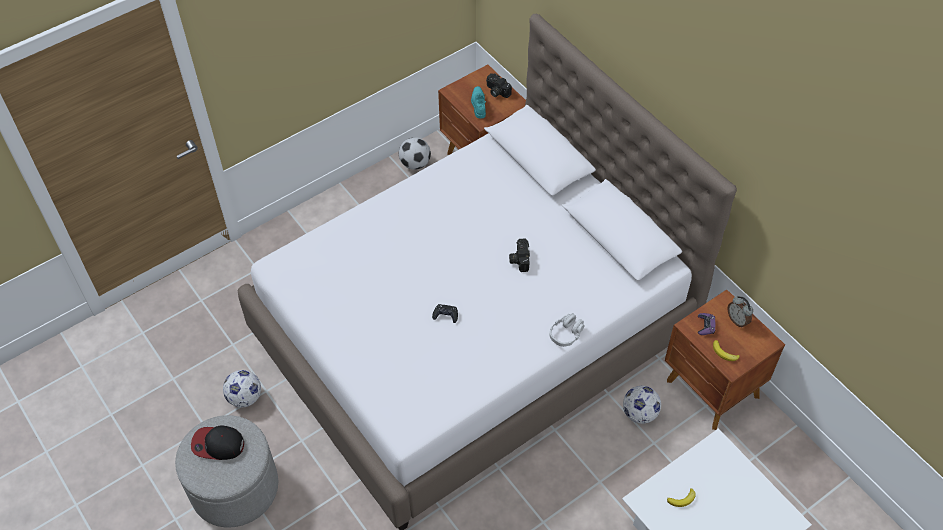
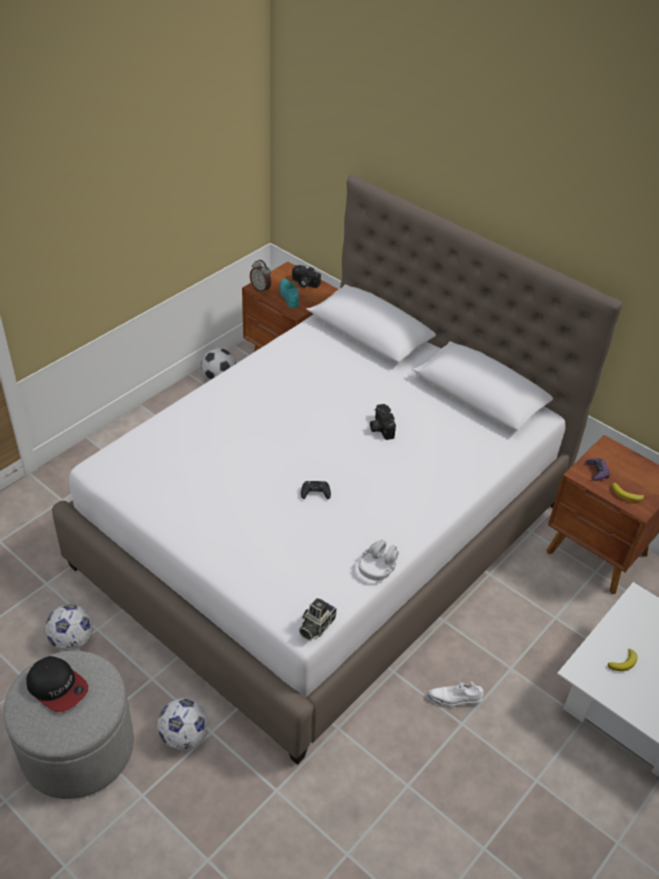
camera: 15 degrees left, 10 degrees down
(218, 444) = (57, 687): cap -> cap turned 135 degrees counterclockwise
(414, 434) = (315, 626): none -> camera
(543, 500) = (454, 699): none -> white shoe
(566, 334) = (457, 494): grey headphones -> grey headphones (378, 566)
(640, 413) = (530, 589): football -> football (184, 736)
(737, 320) = (627, 462): alarm clock -> alarm clock (261, 289)

